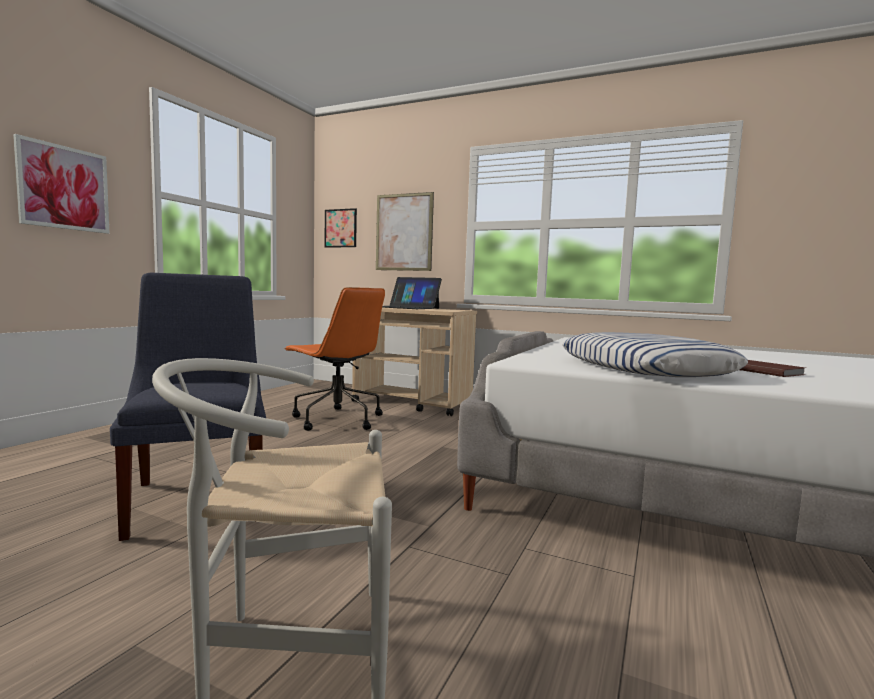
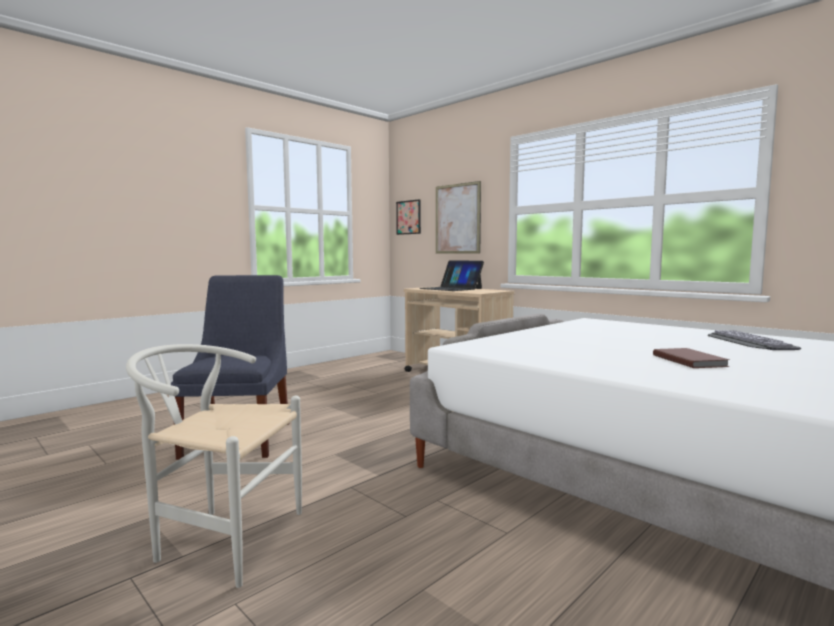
camera: 20 degrees right, 0 degrees up
(64, 188) = (185, 212): picture -> none
(336, 419) = (379, 386): orange office chair -> none
(645, 368) = (566, 354): pillow -> none
(751, 354) = (745, 341): none -> keyboard

